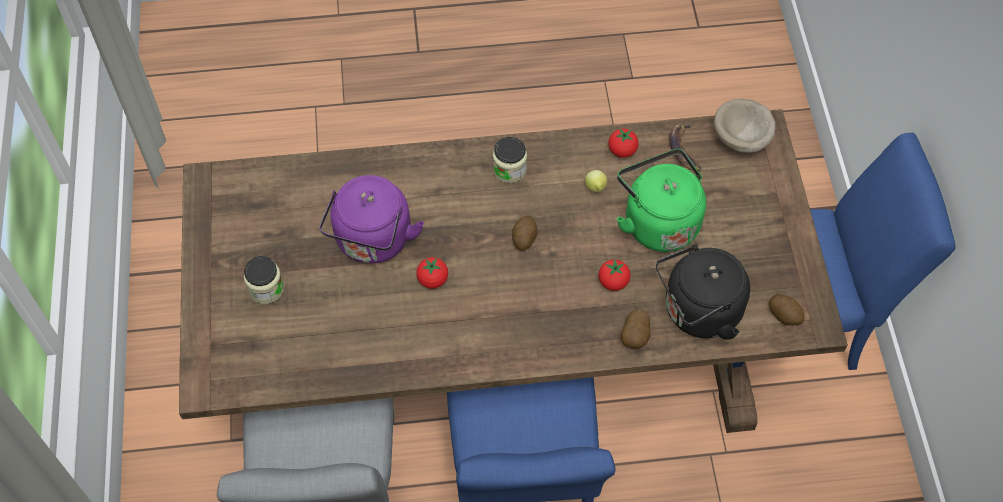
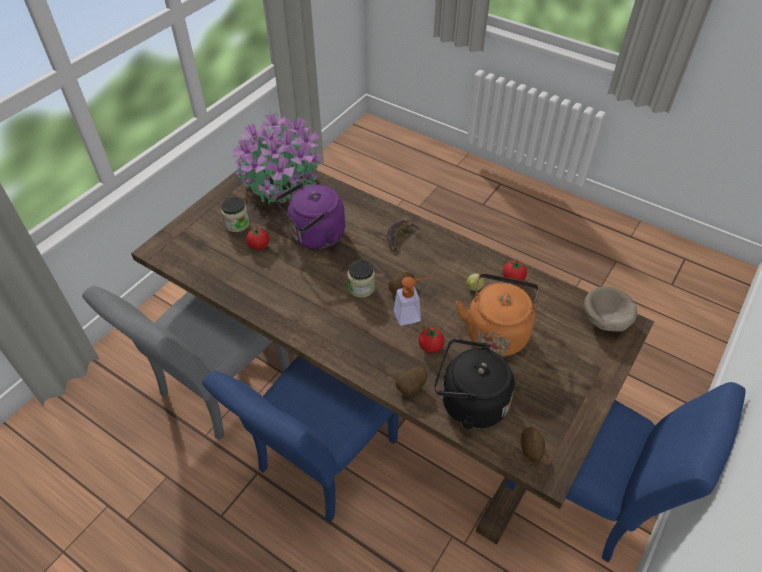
camera: 40 degrees right, 10 degrees down
(257, 202) = (279, 183): none -> potted plant
(433, 280) = (325, 275): tomato -> tomato (259, 246)
(509, 169) = (431, 247): jar -> jar (361, 287)
(563, 261) = (412, 315): none -> soap dispenser
(658, 221) = (496, 332): green kettle -> orange kettle
(684, 149) = (556, 302): banana -> banana (400, 236)

